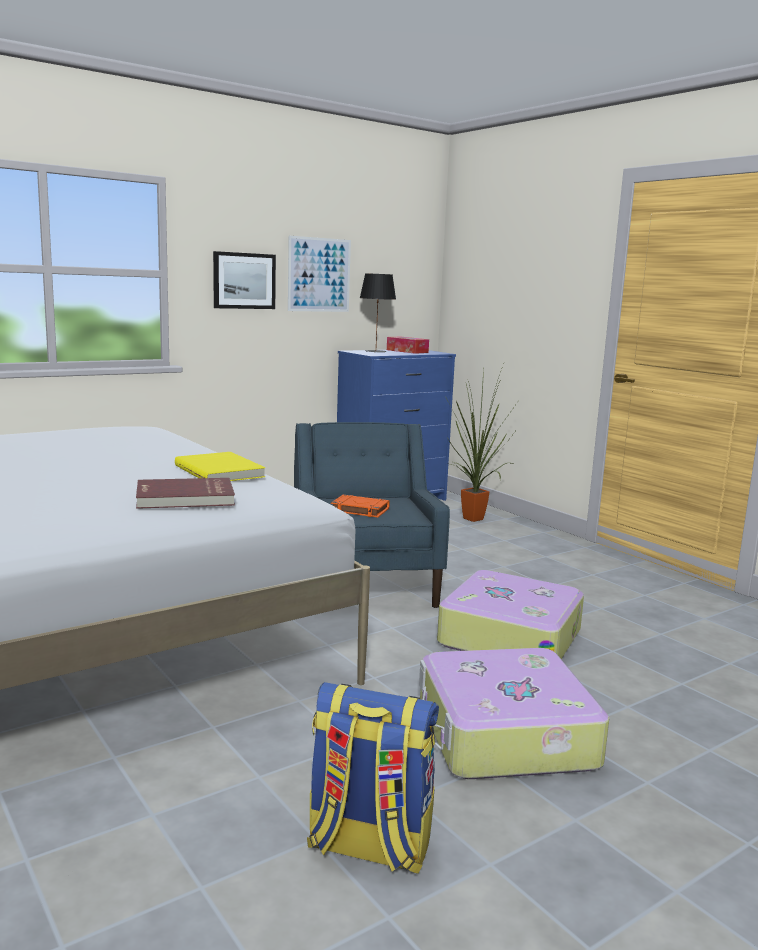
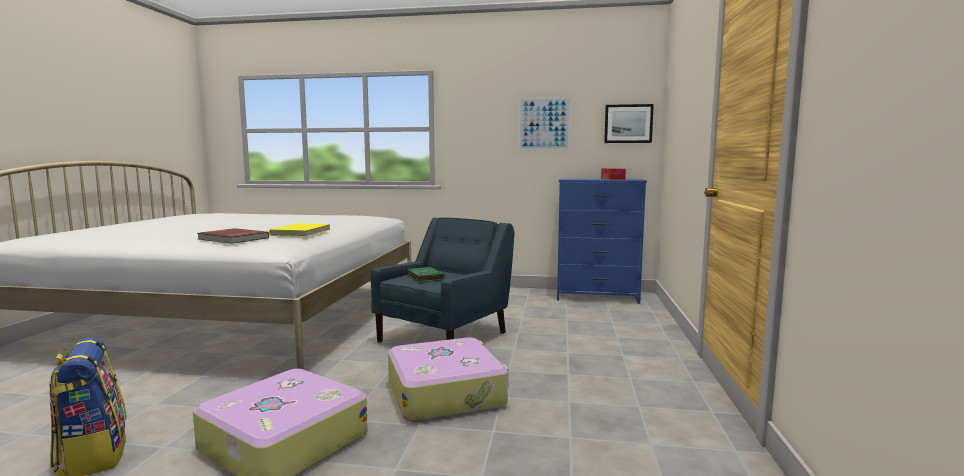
camera: 45 degrees right, 5 degrees down
(244, 281) = (485, 130): picture -> picture (628, 123)
(359, 510) = (424, 277): orange book -> green book
(375, 351) = (585, 178): black table lamp -> none
(475, 520) = (628, 320): potted plant -> none

